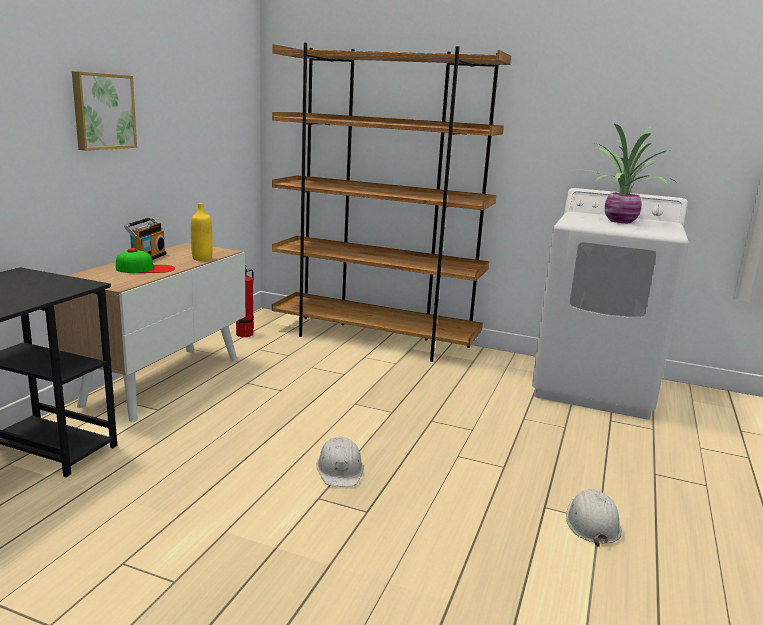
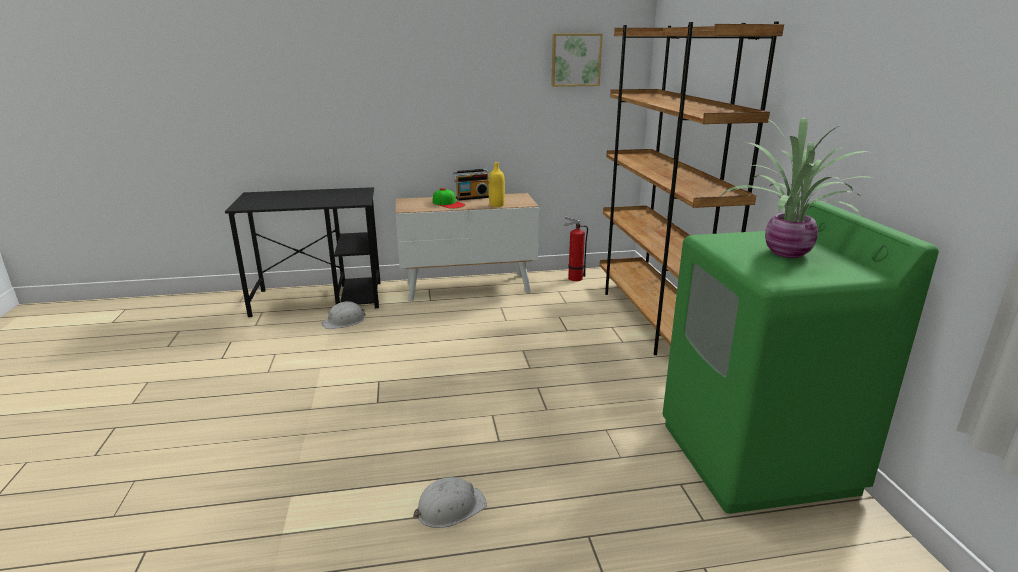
camera: 60 degrees right, 5 degrees up
(102, 111) = (450, 91): picture -> picture (575, 60)
(340, 469) = (421, 376): white hard hat -> white hard hat (344, 321)
(595, 387) = (756, 457): white washing machine -> green washing machine

